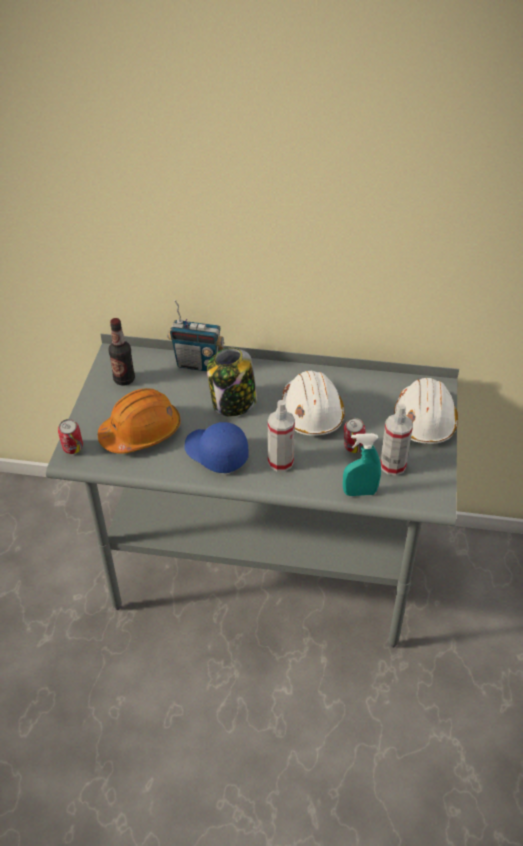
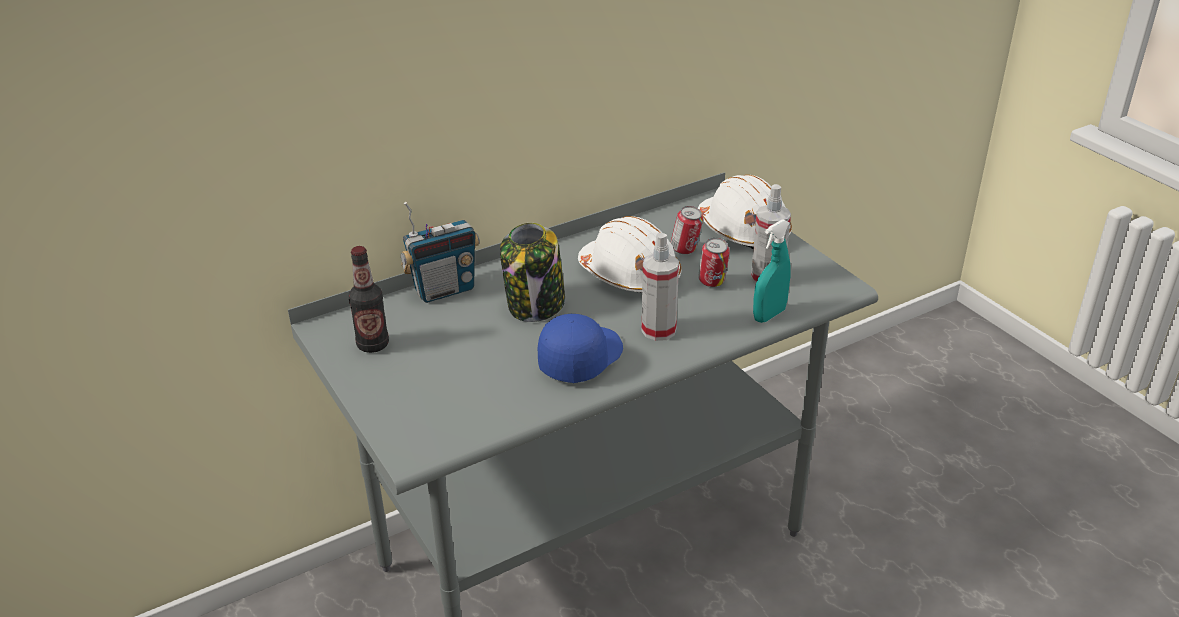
camera: 40 degrees left, 10 degrees down
(73, 450) = (404, 443): can -> can (685, 251)
(141, 432) = (466, 383): orange hard hat -> none
(215, 453) = (580, 358): blue cap -> blue cap turned 120 degrees clockwise

